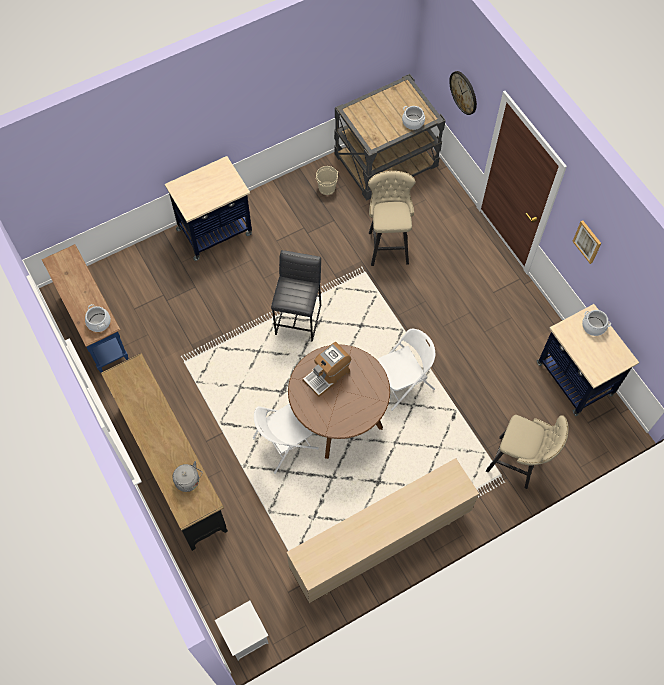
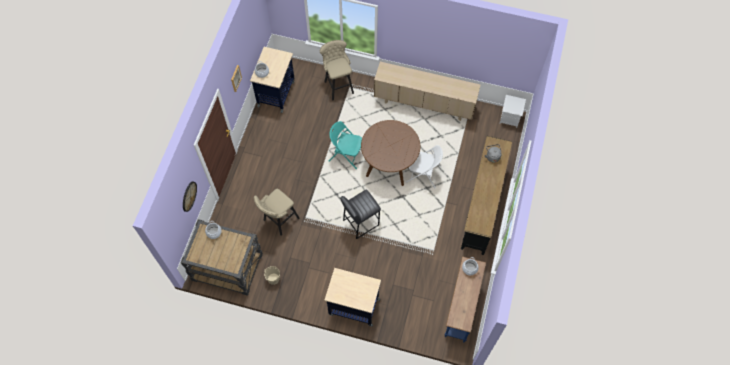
camera: 135 degrees left, 0 degrees up
(327, 375) = (389, 155): coffee machine -> none
(403, 382) = (346, 154): white chair -> turquoise chair

